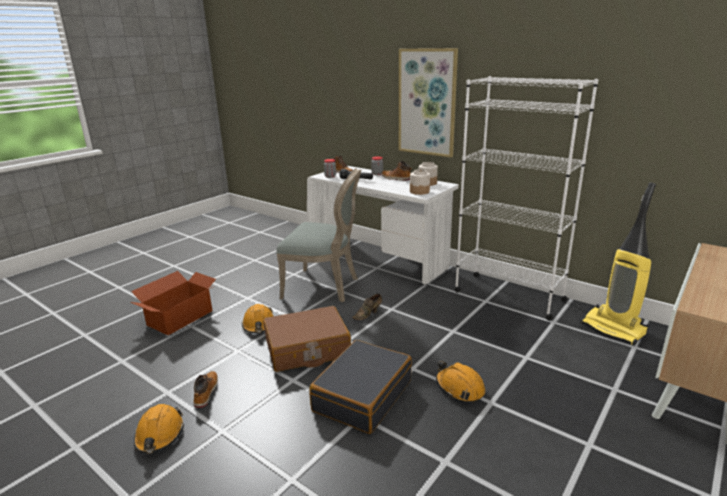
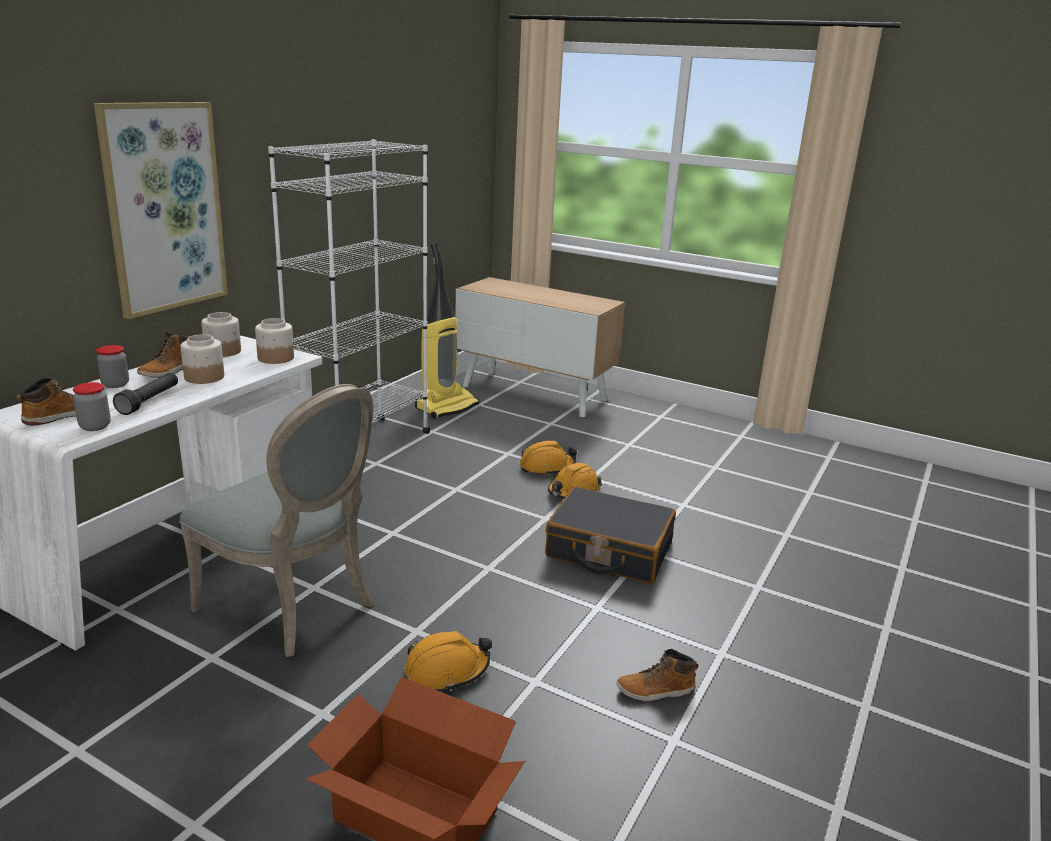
camera: 100 degrees left, 0 degrees up
(159, 435) = (761, 713): orange hard hat -> orange hard hat (546, 467)
(307, 349) = (517, 603): brown suitcase -> none
(324, 287) = (294, 606): grey chair -> grey chair turned 120 degrees clockwise
(368, 314) = (408, 552): brown shoe -> none
(387, 183) = (204, 377): none -> jar

